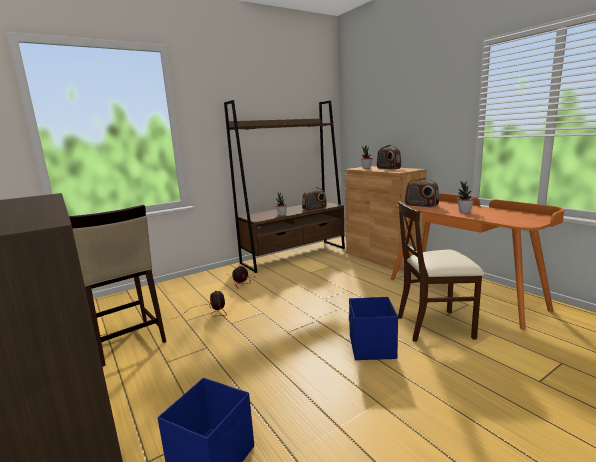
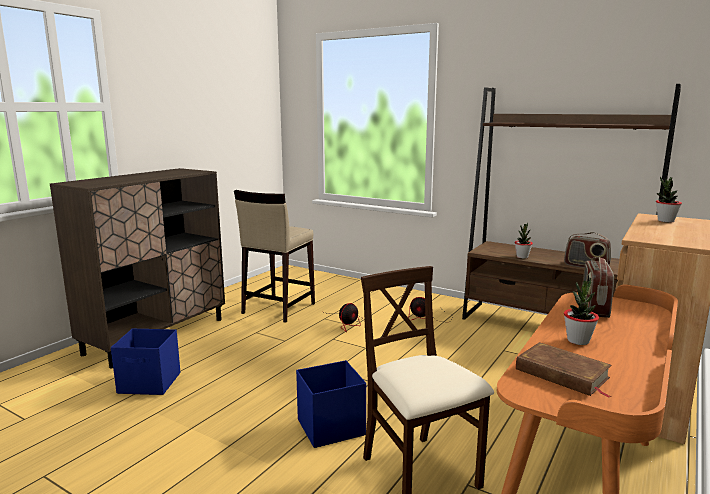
camera: 65 degrees right, 0 degrees up
(388, 168) = (682, 231): radio -> none
(505, 218) = (562, 374): none -> brown book

